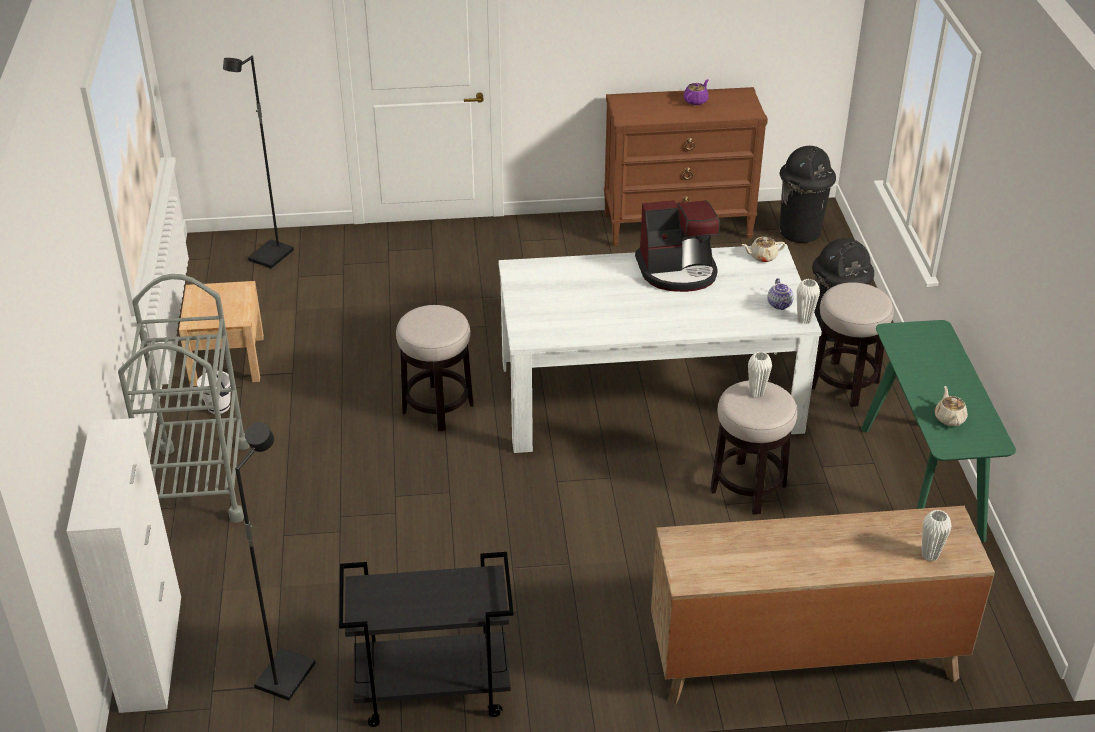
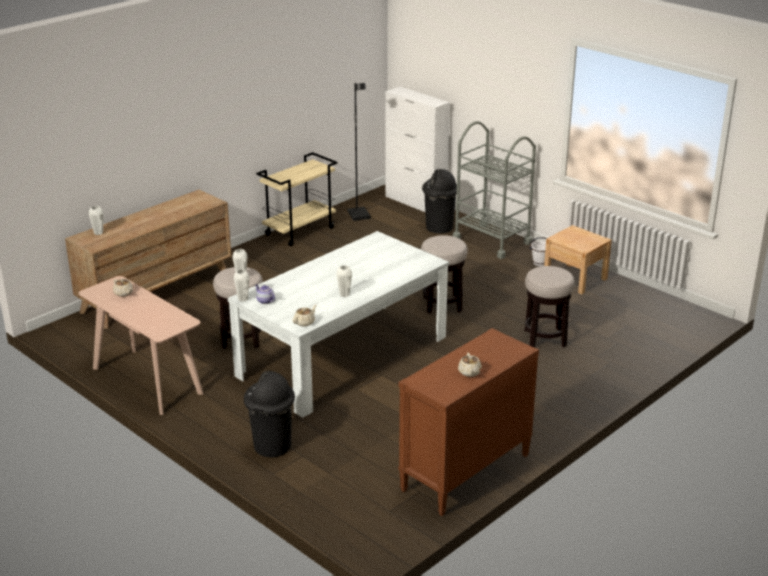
camera: 140 degrees right, 10 degrees down
(272, 257) = (661, 328): black floor lamp -> none
(431, 691) = (300, 231): black cart -> beige cart
(678, 271) = (344, 295): coffee machine -> white vase
(696, 101) = (469, 372): purple teapot -> beige teapot
(800, 232) = (371, 516): black trash can -> black trash can (439, 228)
(844, 384) = (234, 413): stool -> stool (545, 338)
(921, 482) = (146, 381): green console table -> beige console table

